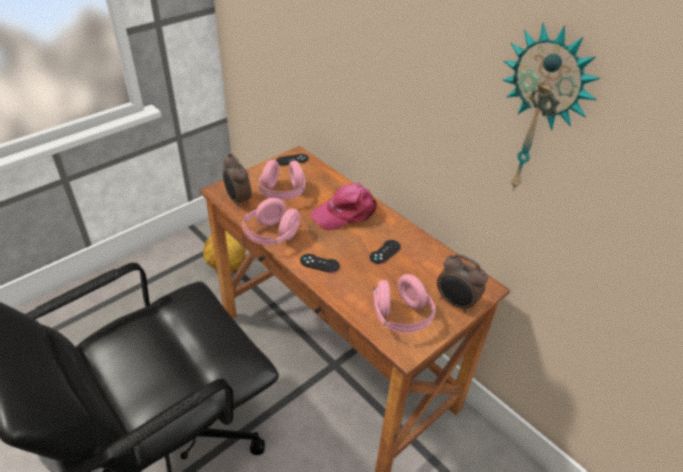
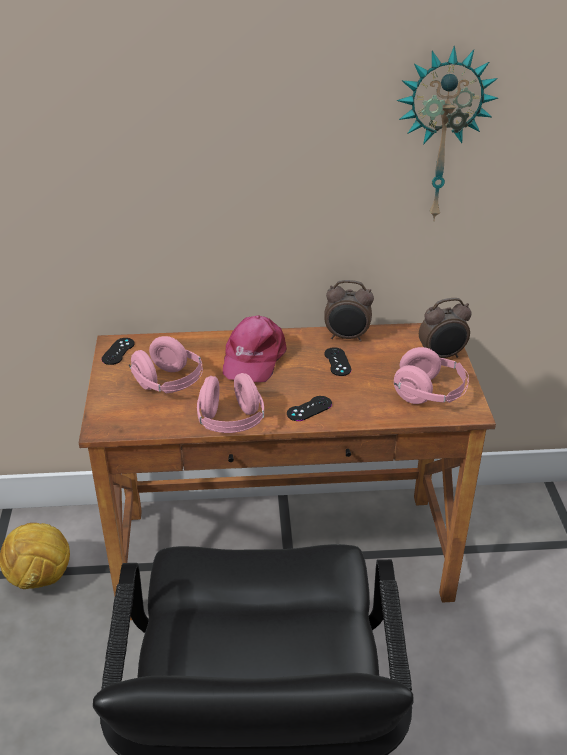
camera: 50 degrees left, 5 degrees down
(238, 200) = (139, 420): alarm clock -> alarm clock (347, 337)

